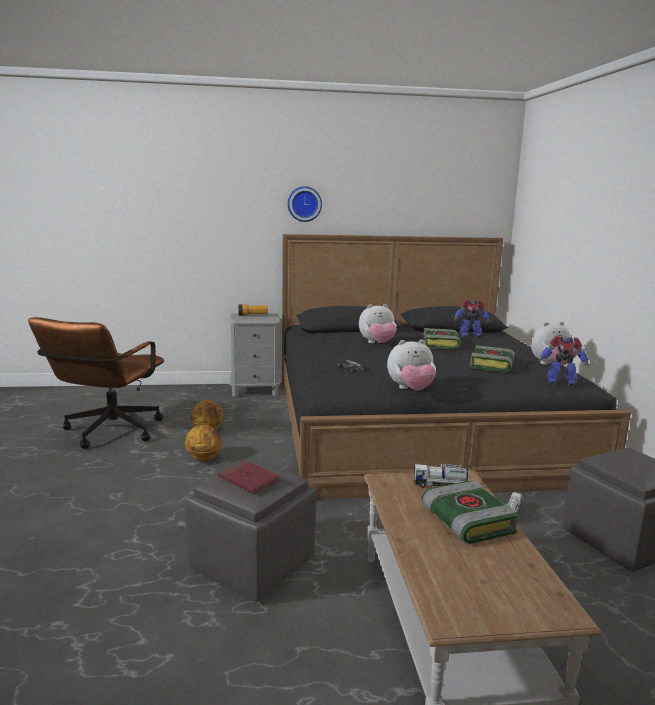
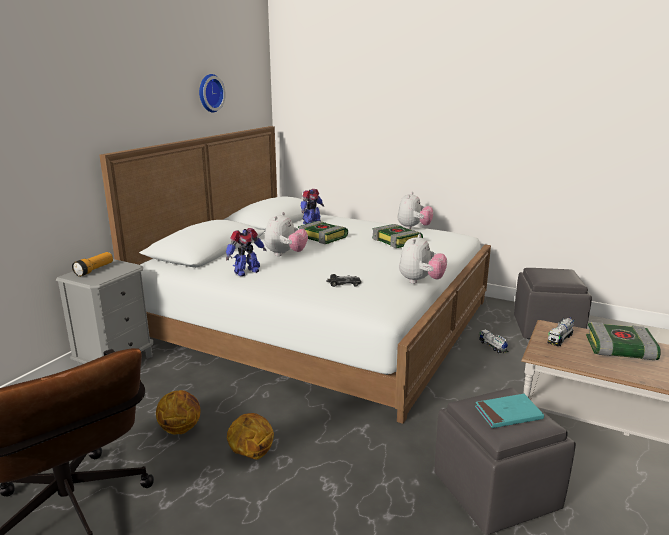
camera: 55 degrees left, 5 degrees up
(248, 479) = (508, 413): red book -> turquoise book
(304, 204) = (113, 111): wall clock -> wall clock (209, 93)
(416, 426) = (319, 320): black bed -> white bed
(560, 382) = (453, 238): toy robot -> toy robot (246, 272)

